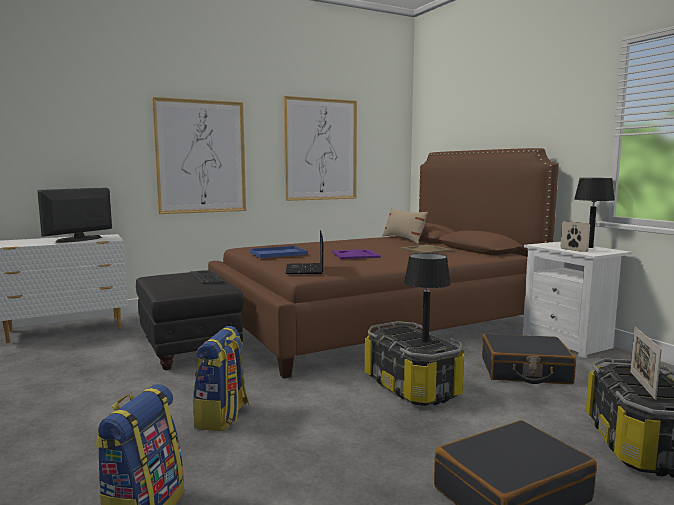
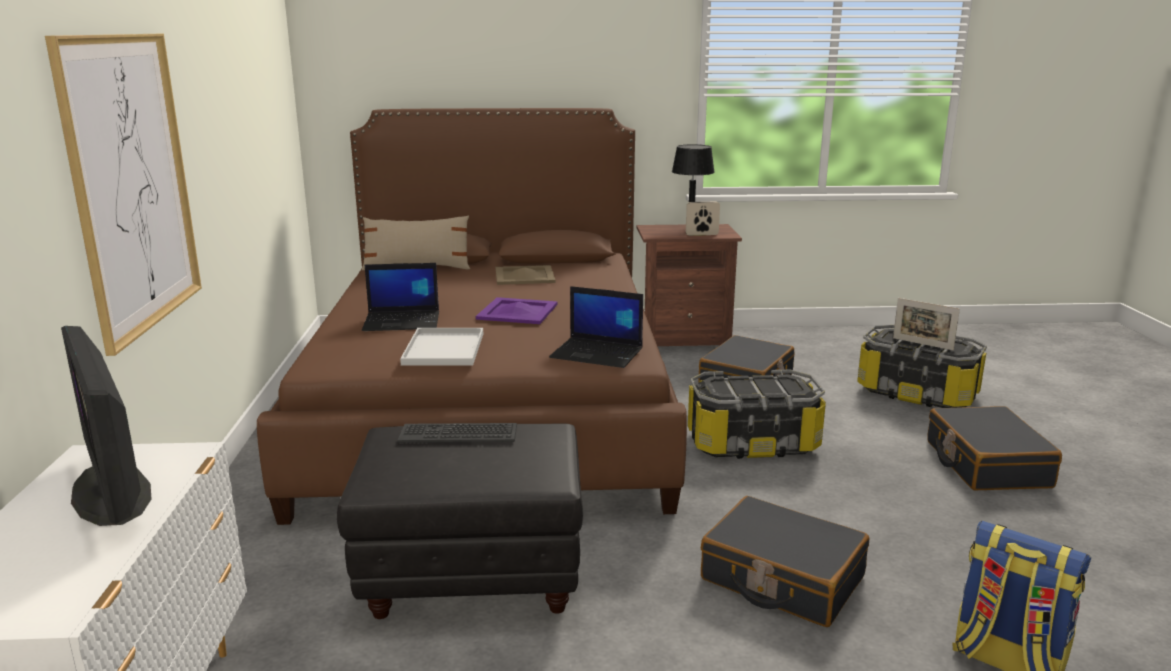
camera: 65 degrees left, 10 degrees up
(222, 417) = (781, 578): backpack -> black suitcase
(277, 253) = (444, 349): blue tray -> white tray
(308, 246) = (403, 321): none -> laptop
(321, 149) = (238, 123): picture -> none
(425, 341) = (769, 384): black table lamp -> none
(569, 342) = (684, 339): white nightstand -> brown nightstand

